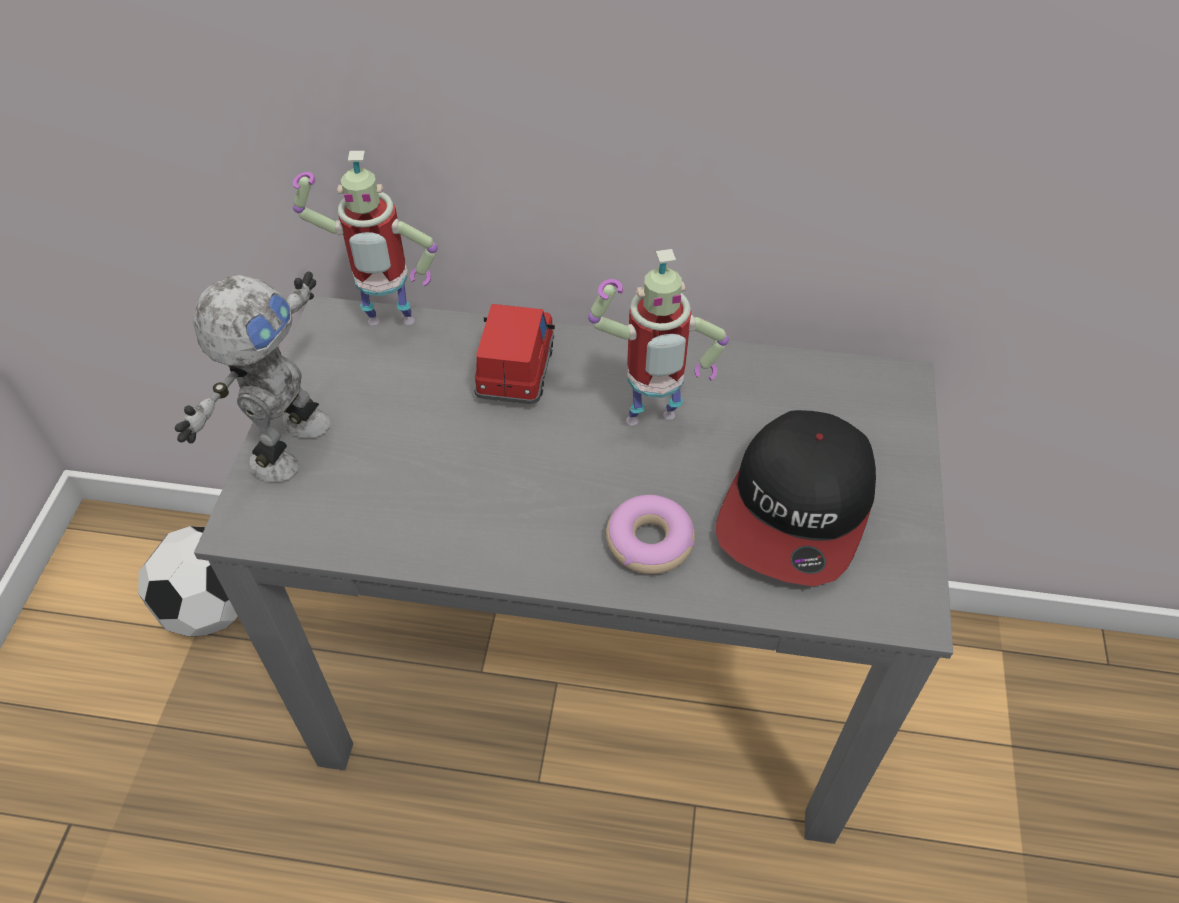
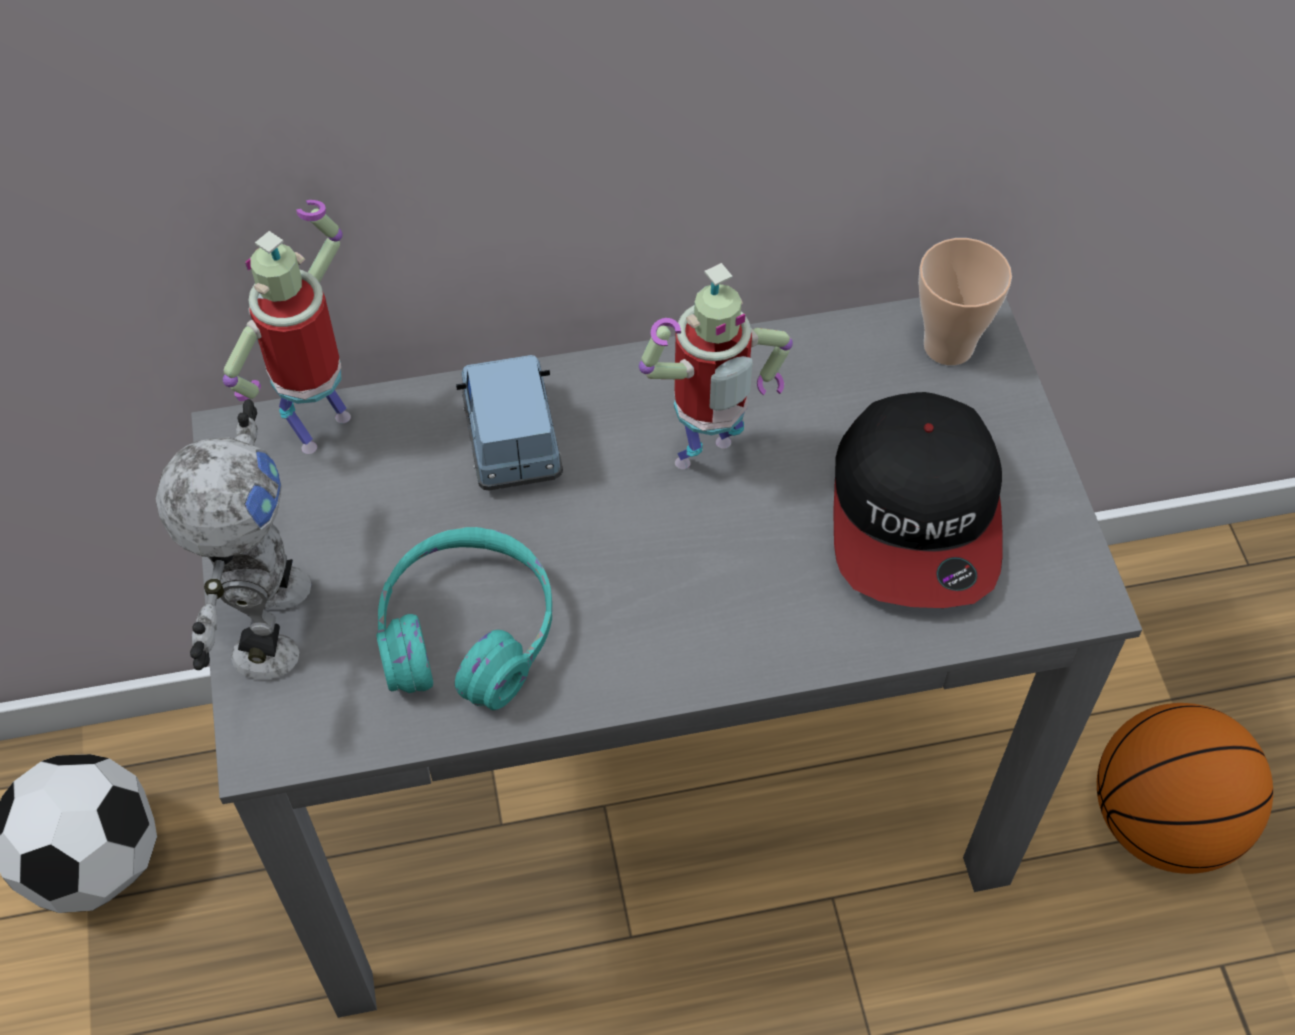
camera: 20 degrees left, 5 degrees up
(389, 326) = (320, 425): toy robot -> toy robot turned 150 degrees clockwise
(420, 493) = (467, 633): none -> turquoise headphones
(516, 370) = (512, 439): red toy car -> blue toy car
(650, 542) = (767, 608): donut -> none
(873, 394) = (948, 346): none -> cup
(974, 837) = (1162, 821): none -> basketball

